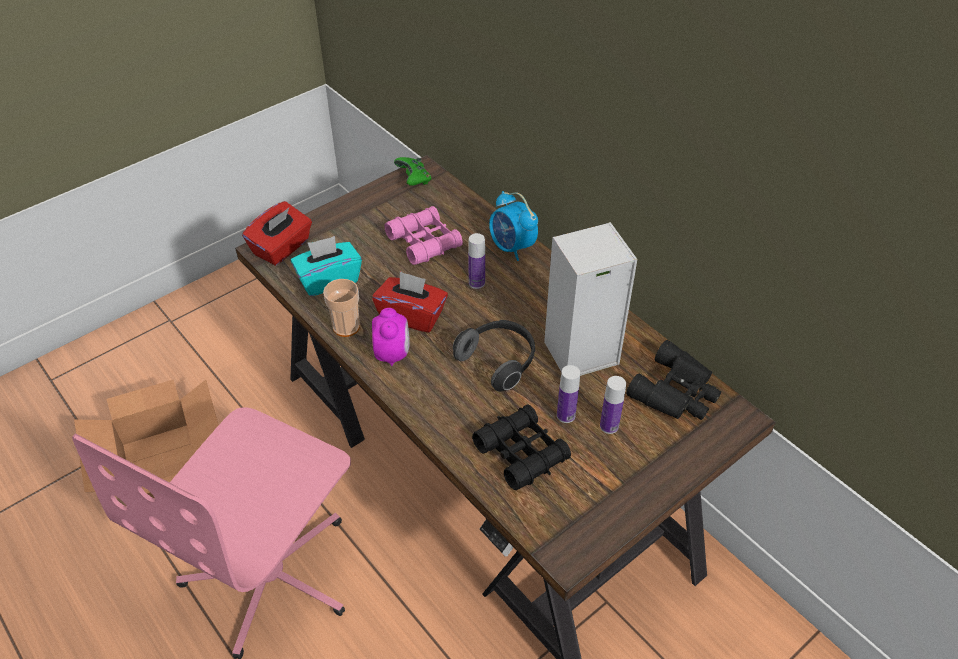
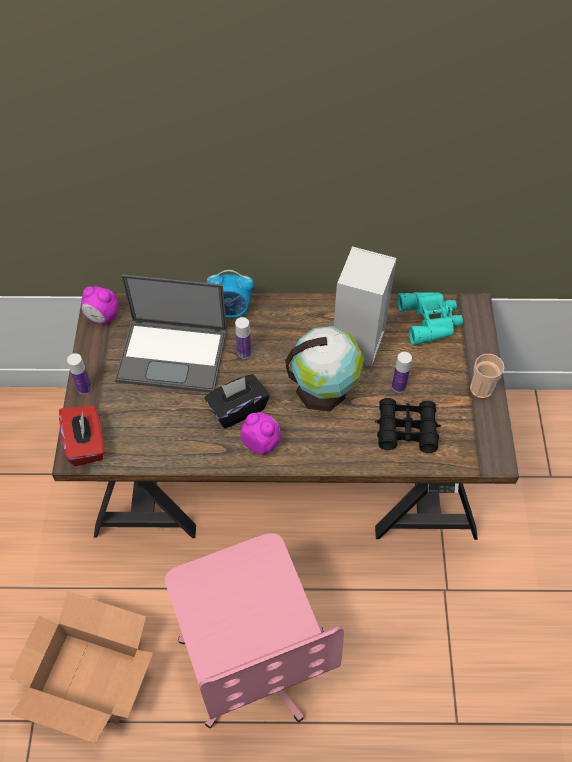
camera: 50 degrees left, 10 degrees up
(329, 280) = (152, 435): turquoise tissue box -> none
(346, 327) = (209, 454): cup -> cup (481, 389)
(412, 315) = (237, 409): red tissue box -> black tissue box
(414, 180) = (102, 317): green game controller -> alarm clock
(424, 242) = (174, 355): pink binoculars -> laptop
(498, 361) = (324, 389): headphones -> globe
(609, 426) = (425, 371): bottle -> bottle (84, 388)
(677, 392) = (430, 320): black binoculars -> turquoise binoculars

